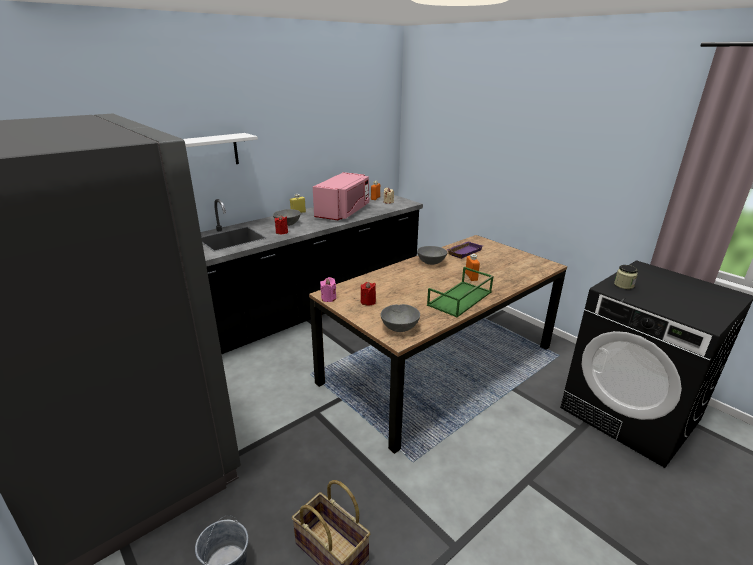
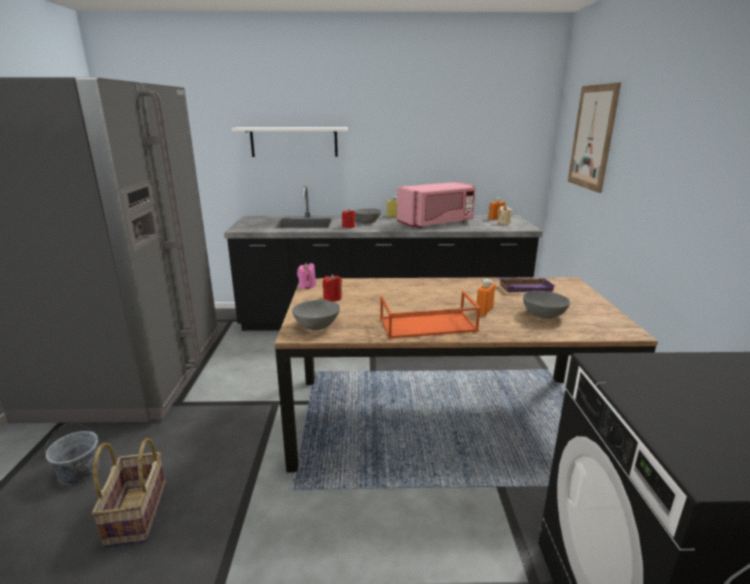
camera: 40 degrees right, 5 degrees down
(431, 262) = (464, 286): grey bowl -> grey bowl (543, 315)
(449, 130) = (592, 137): none -> picture
(460, 299) = (427, 325): green tray -> orange tray
(623, 285) = (644, 369): jar -> none

